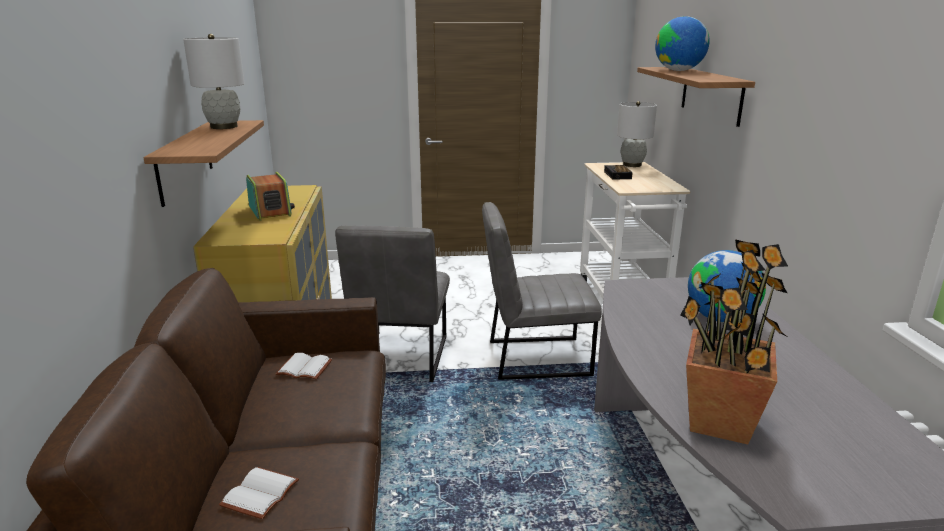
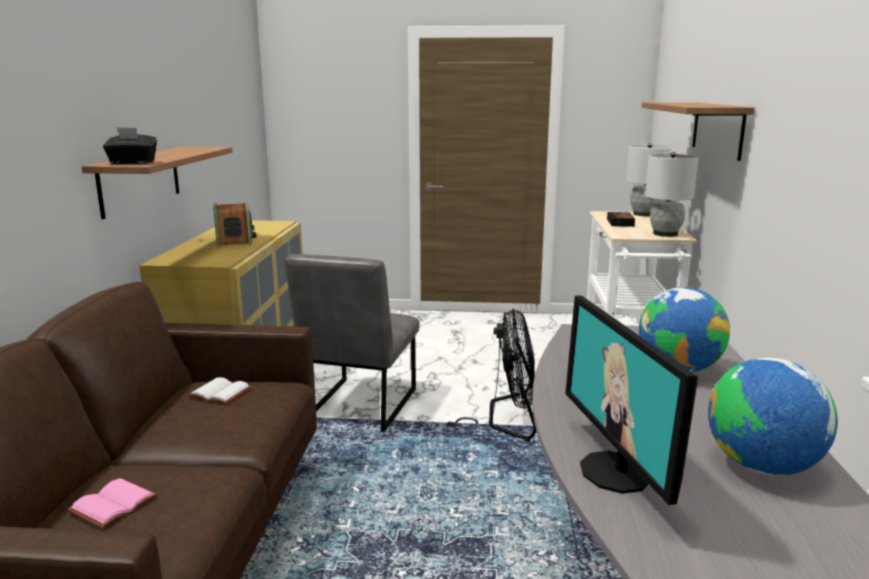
camera: 10 degrees right, 5 degrees down
(192, 150) = (132, 163): none -> black tissue box
(224, 127) = (187, 150): white table lamp -> white table lamp (665, 234)
(259, 492) = (113, 503): white book -> pink book
(535, 358) = (505, 417): grey chair -> black fan
(679, 70) = (682, 103): globe -> globe (762, 466)
(718, 422) = (616, 472): potted plant -> monitor

